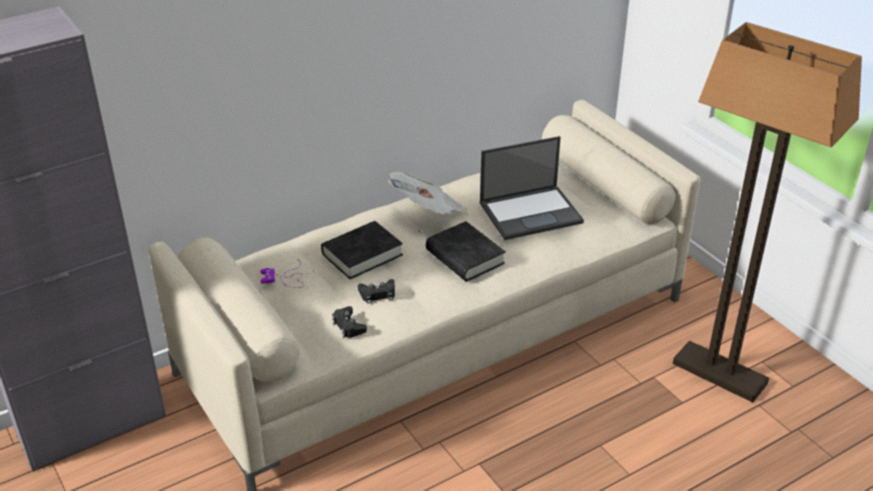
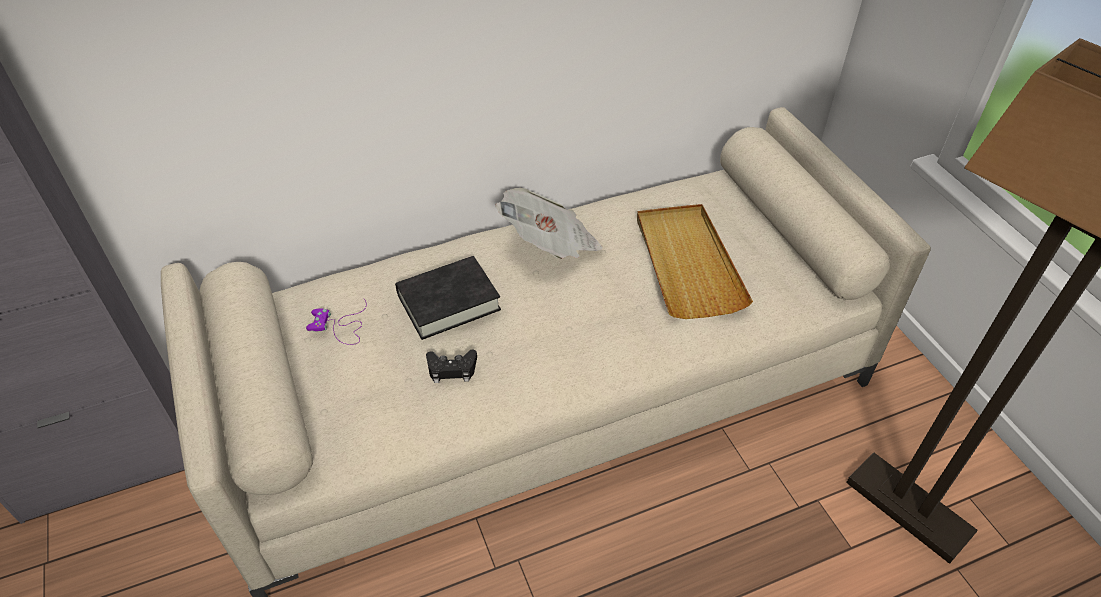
camera: 10 degrees right, 10 degrees up
(348, 326) = (399, 416): black game controller -> none
(465, 257) = (582, 323): black book -> none
(531, 212) = (687, 263): laptop -> beige tray

